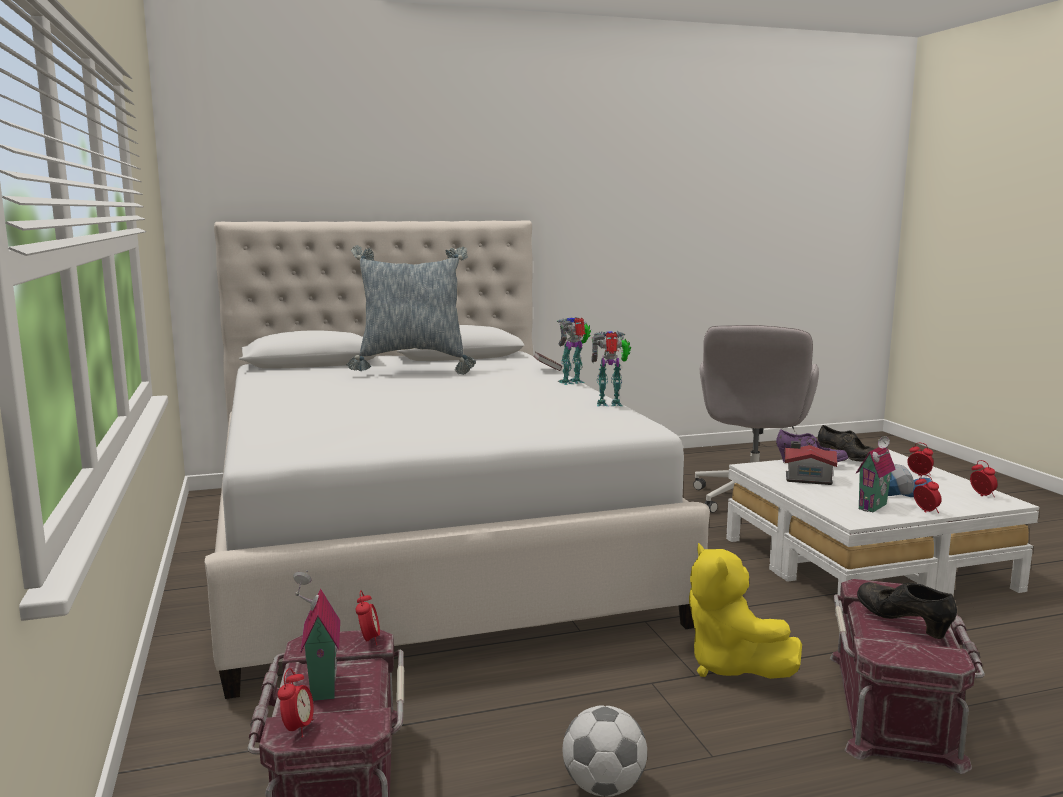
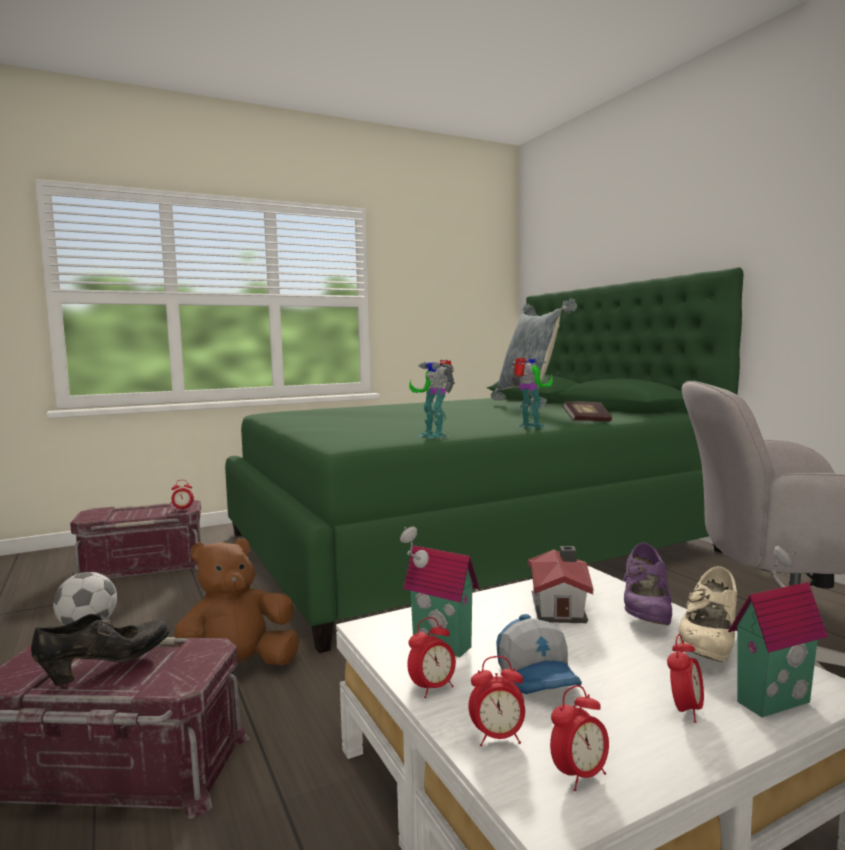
camera: 80 degrees right, 5 degrees down
(298, 729) = (97, 511): alarm clock -> alarm clock (498, 738)
(320, 686) = (140, 510): toy house -> toy house (769, 699)
(423, 544) = (465, 542): white bed -> green bed
(610, 404) = (434, 435): toy robot -> toy robot turned 150 degrees clockwise
(731, 666) = (236, 671): yellow plush toy -> brown plush toy
(850, 461) = (709, 645): black shoe -> beige shoe

